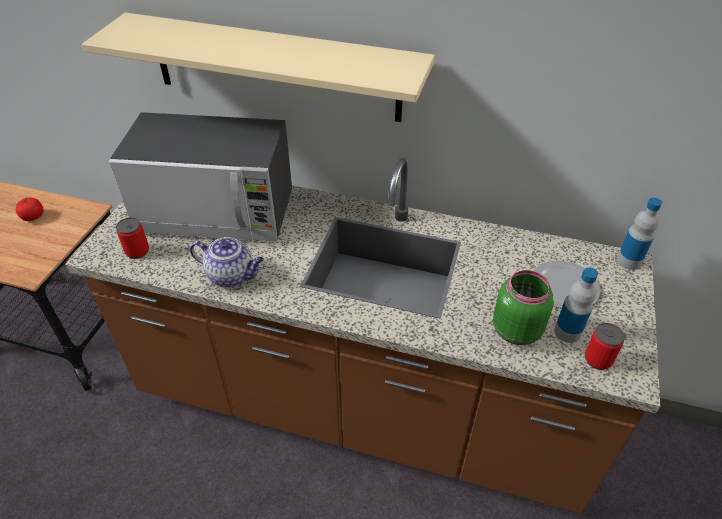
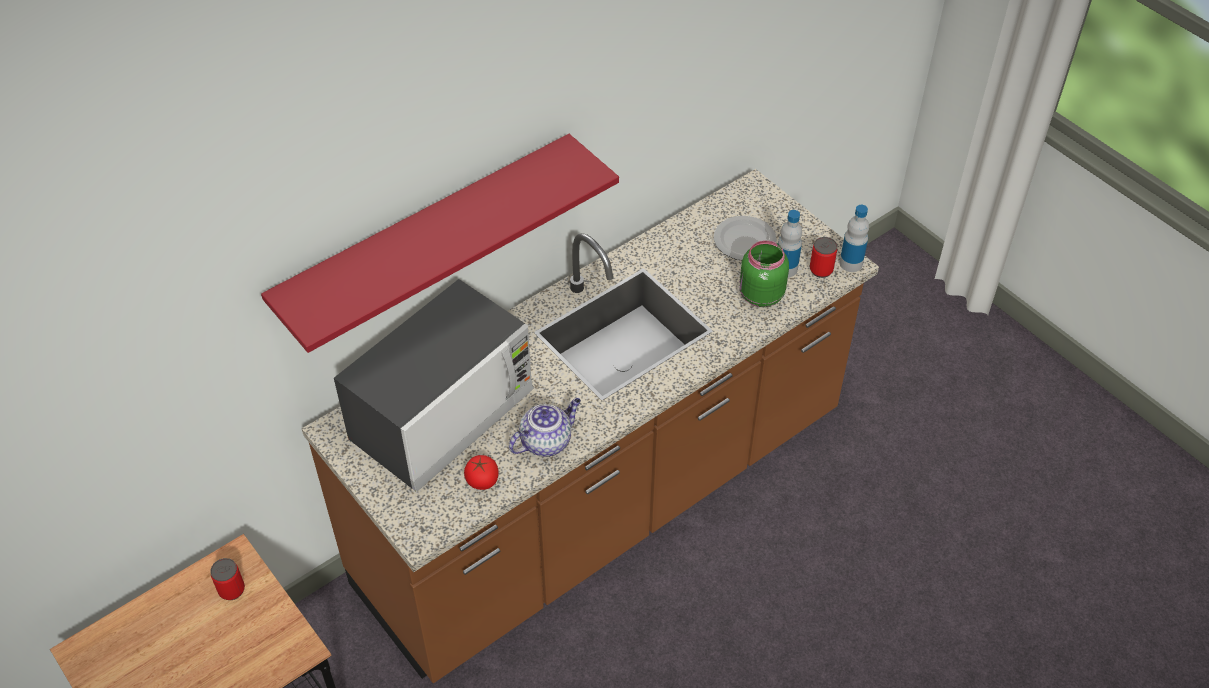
camera: 55 degrees left, 5 degrees up
(33, 217) = (189, 620): tomato -> tomato (482, 481)
(137, 251) = (446, 500): can -> can (231, 590)
(275, 68) = (427, 238): beige shelf -> red shelf
(629, 261) = (752, 186): bottle -> bottle (851, 263)

